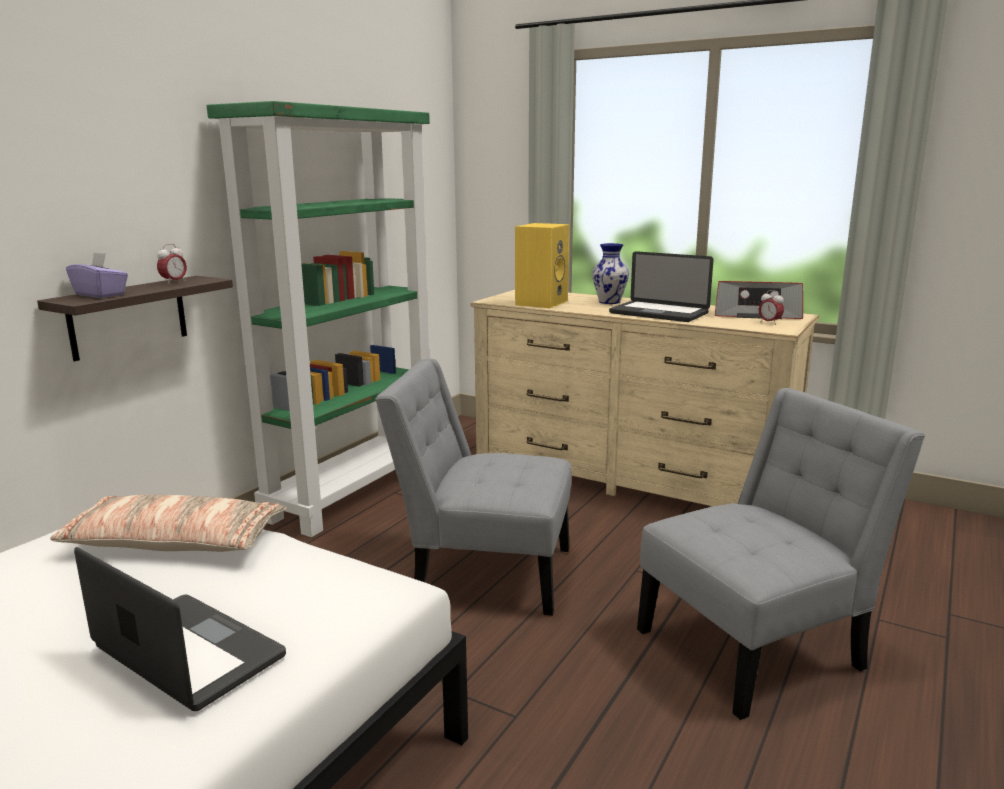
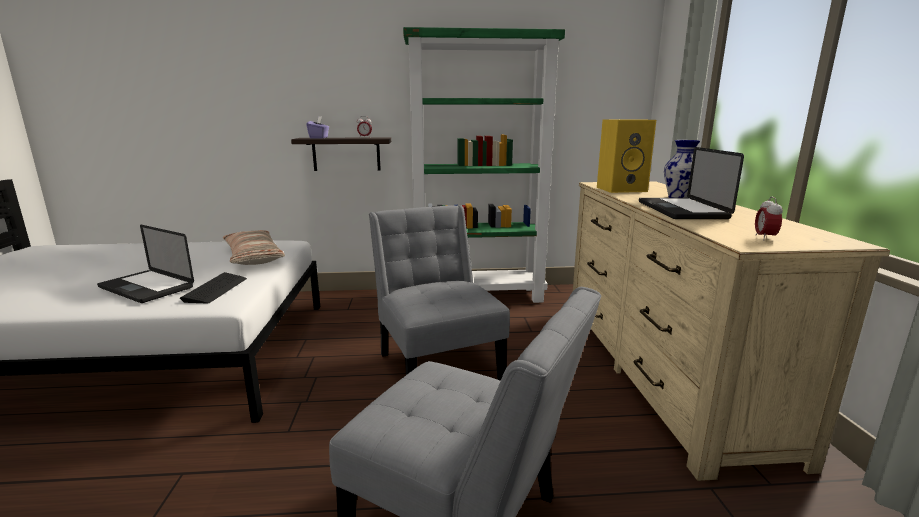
camera: 55 degrees right, 0 degrees up
(188, 653) = (146, 287): laptop -> laptop turned 120 degrees clockwise
(310, 590) = (216, 289): none -> keyboard
(756, 314) = (789, 230): radio -> none

